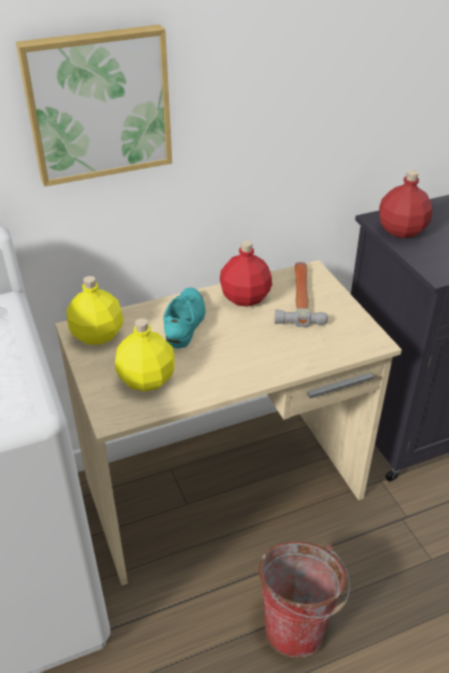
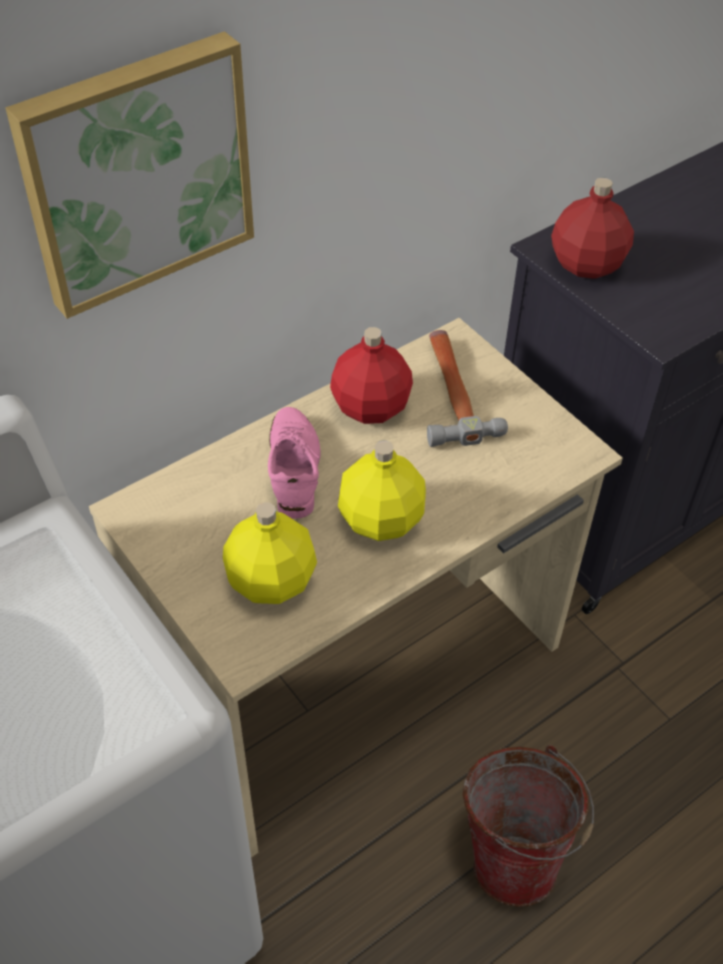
camera: 15 degrees left, 10 degrees up
(96, 335) = (165, 517): yellow bottle -> yellow bottle (380, 520)
(185, 322) = (294, 467): turquoise shoe -> pink shoe

